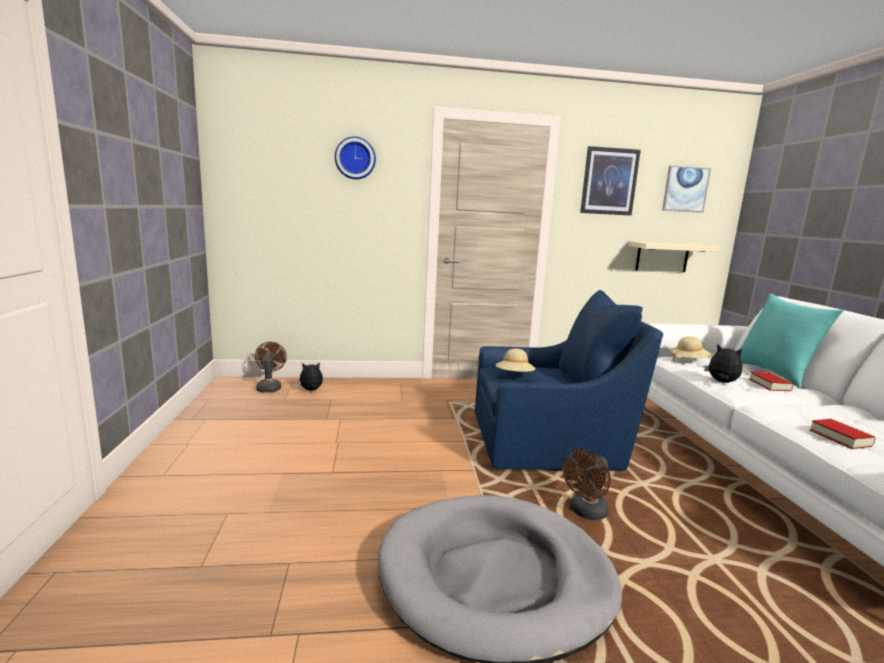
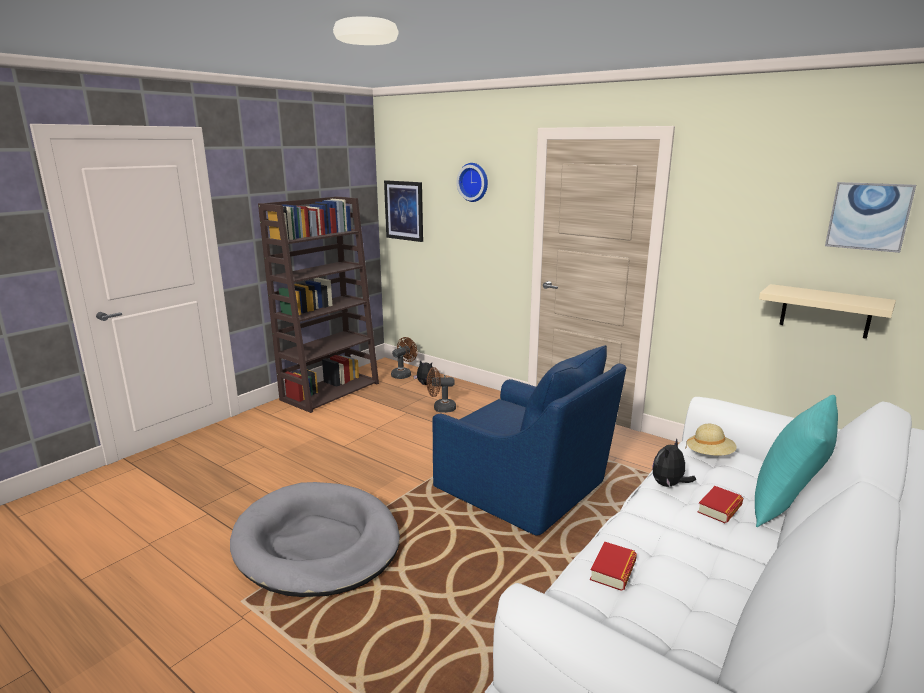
camera: 45 degrees right, 5 degrees up
(208, 424) = (330, 391): none -> brown bookcase
(514, 376) = (492, 413): beige hat -> none
(585, 513) = (442, 545): brown fan -> brown fan (440, 408)
(609, 181) = (740, 204): picture -> picture (404, 210)
(721, 382) = (669, 485): plush toy -> plush toy turned 135 degrees counterclockwise

